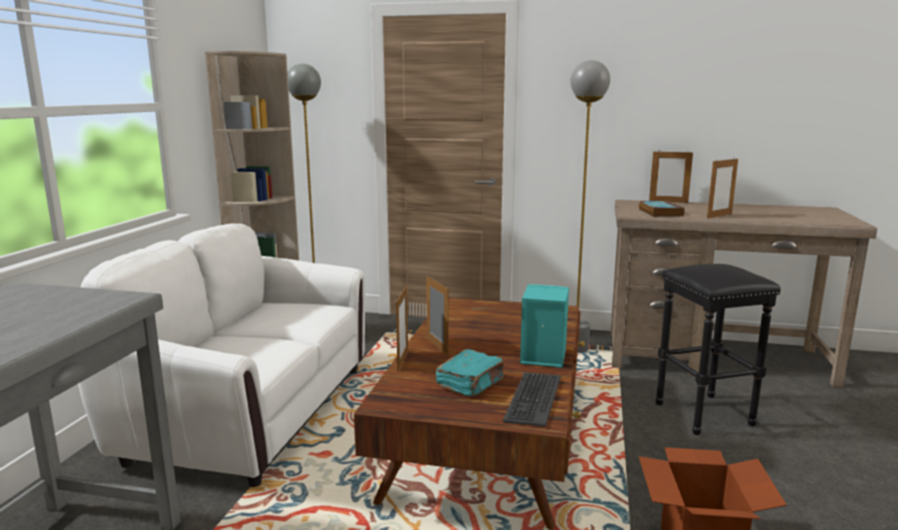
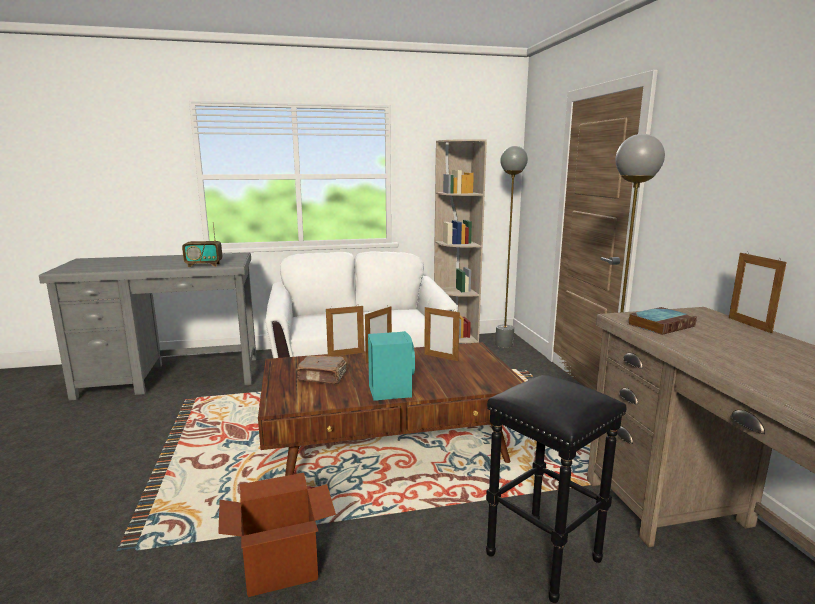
camera: 65 degrees right, 0 degrees up
(79, 317) = (204, 265): none -> radio
(471, 384) = (323, 377): turquoise book -> brown book
(532, 399) = (310, 398): keyboard -> none
(719, 216) = (709, 350): picture frame -> picture frame (441, 357)

